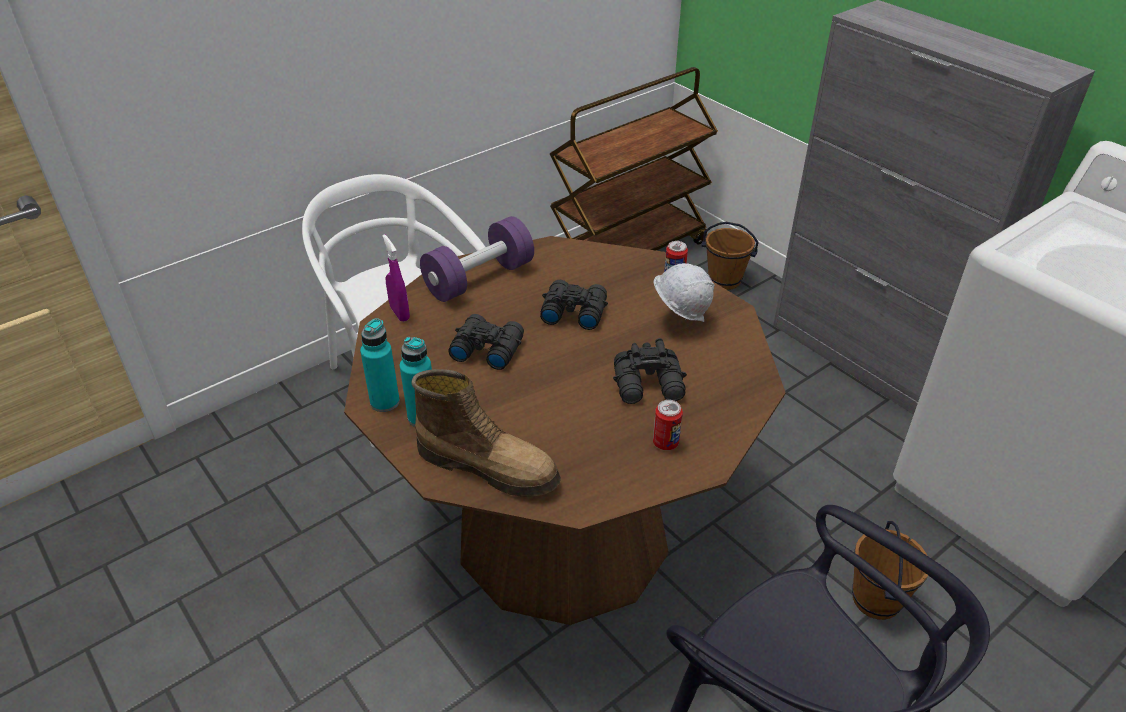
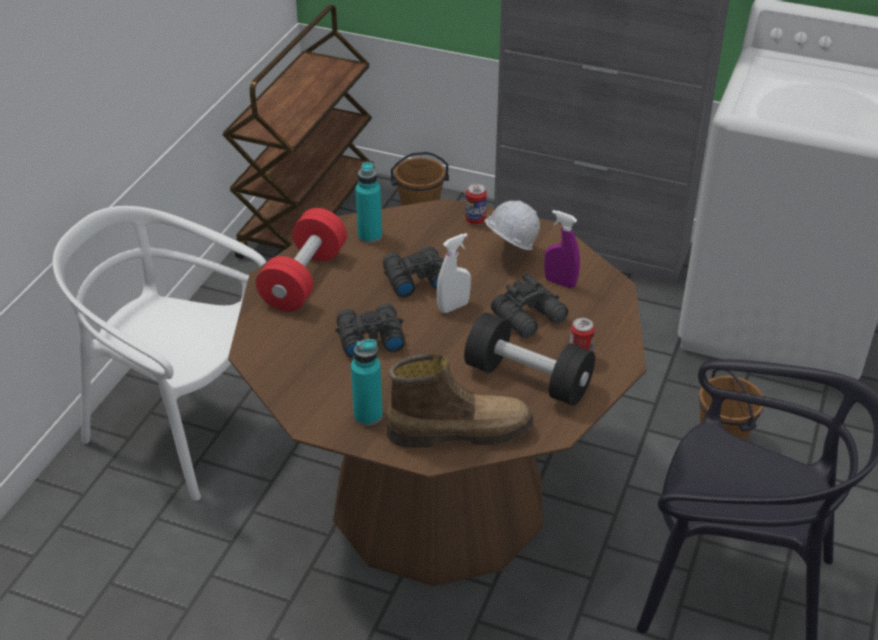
camera: 30 degrees left, 0 degrees up
(385, 402) = (322, 416): turquoise bottle -> turquoise bottle (370, 236)
(399, 313) = (259, 336): purple spray bottle -> purple spray bottle (560, 282)
(479, 279) = (304, 279): purple dumbbell -> red dumbbell
(585, 349) = (453, 307): none -> white spray bottle
(596, 443) = (528, 379): none -> black dumbbell

